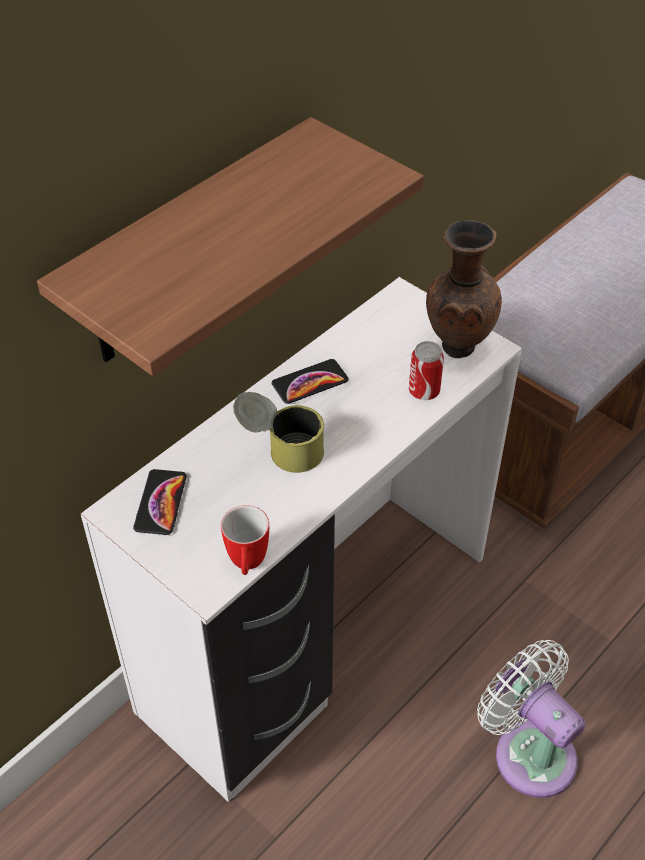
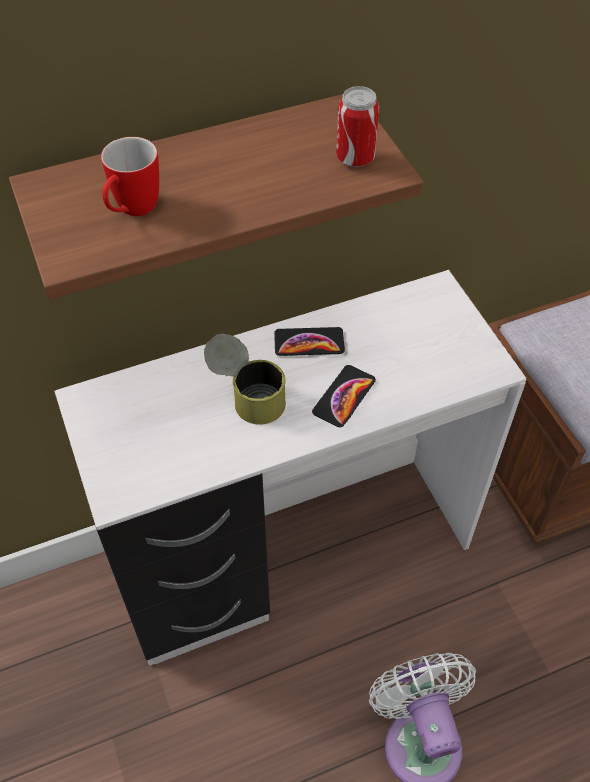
camera: 25 degrees right, 5 degrees up
(160, 502) = (121, 406): phone -> phone (344, 396)
(247, 565) = (157, 491): mug -> mug (132, 212)
(424, 392) = (406, 388): can -> can (355, 158)
(456, 345) = (463, 354): brown vase -> none

